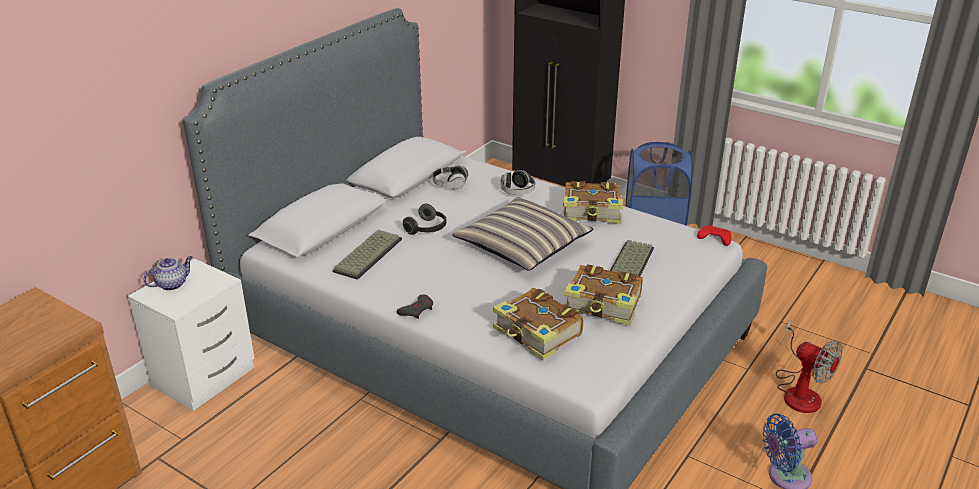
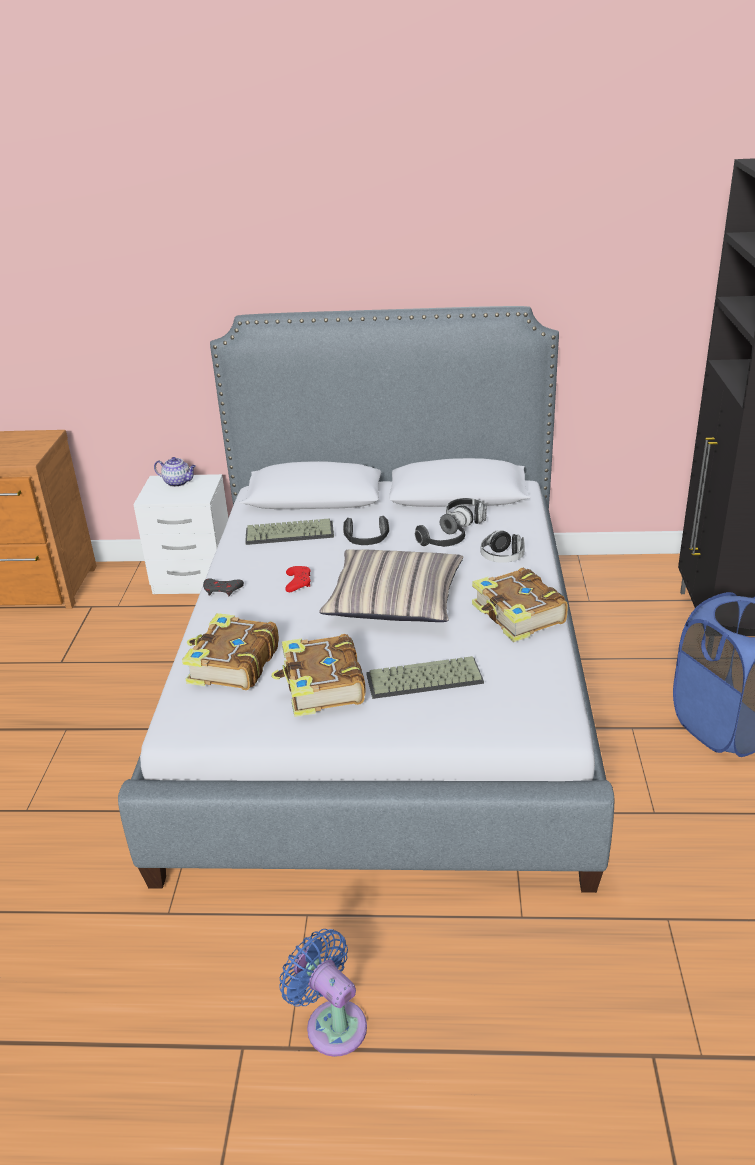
camera: 60 degrees right, 0 degrees up
(469, 203) = (443, 543): none -> headphones
(714, 238) = (568, 721): red game controller -> red game controller (298, 582)
(799, 391) = (522, 987): fan -> none

